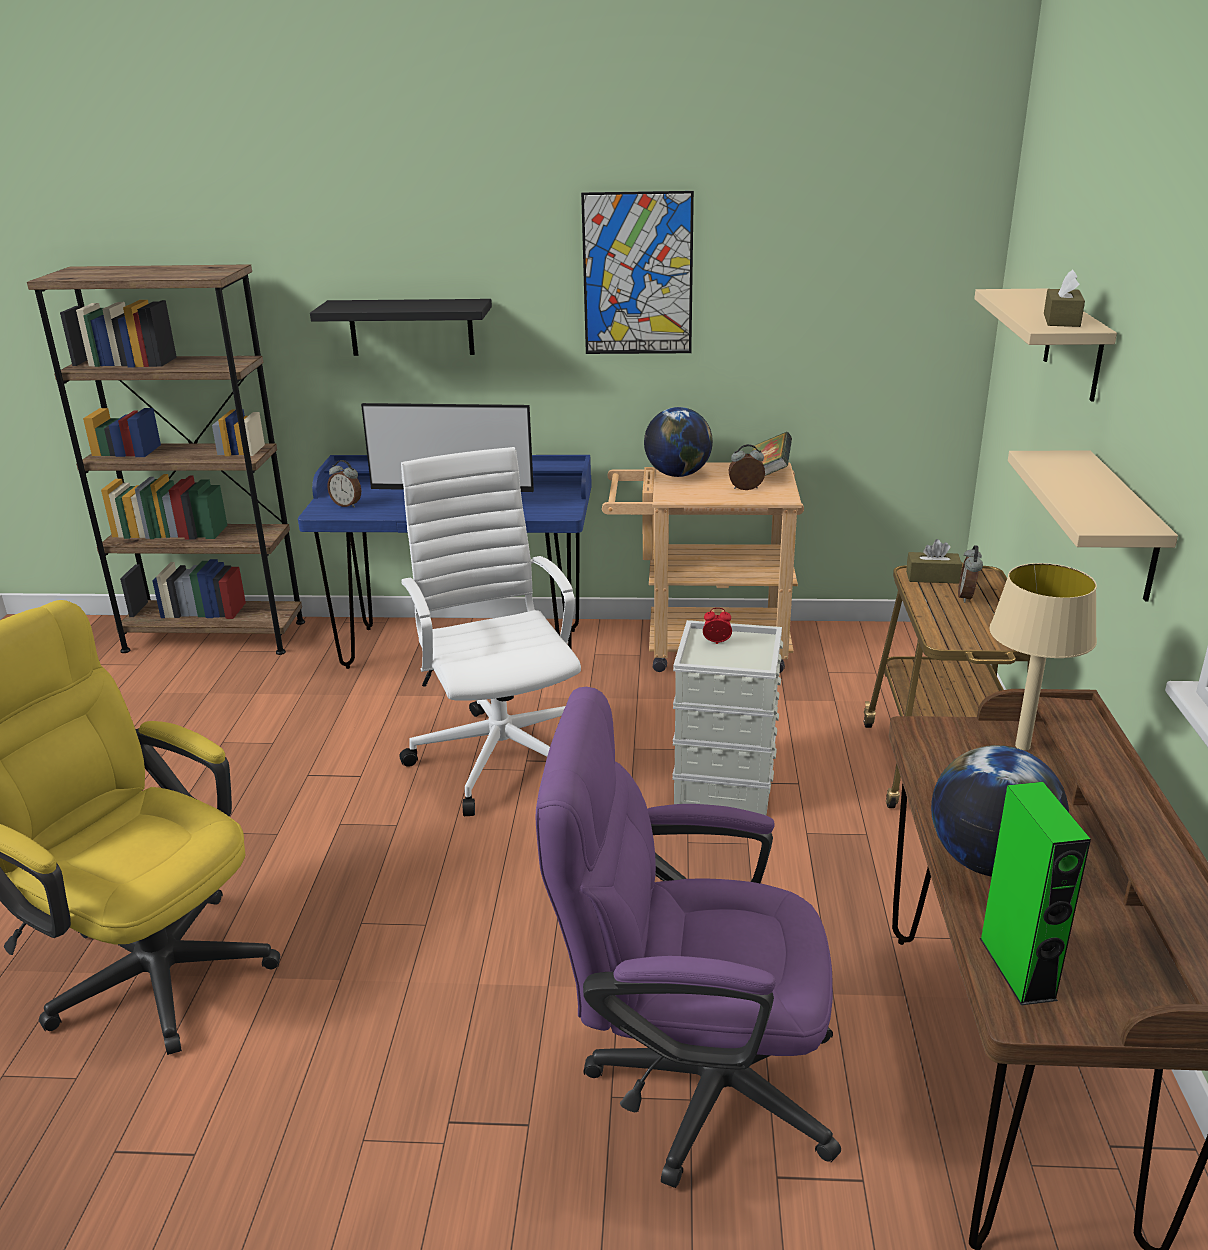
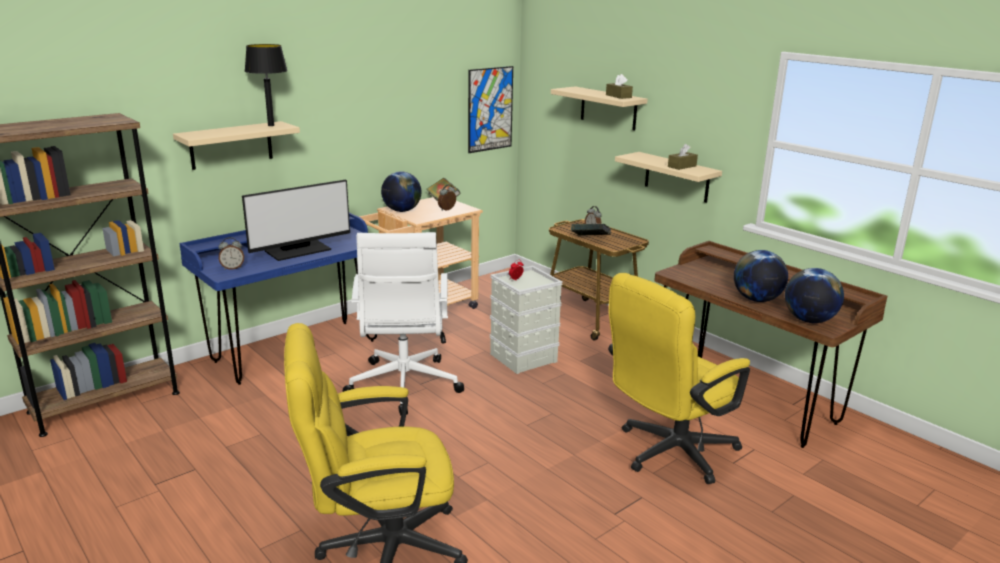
camera: 45 degrees left, 5 degrees down
(411, 327) = (231, 145): black shelf -> beige shelf
(457, 303) = (271, 125): none -> black table lamp
(501, 755) = (403, 387): white office chair -> white office chair turned 120 degrees counterclockwise
(637, 274) = (362, 98): picture -> picture (490, 109)
(690, 1080) = (668, 453): purple office chair -> yellow office chair
(927, 611) = (590, 240): none -> book
(932, 577) = (568, 228): brown tissue box -> brown tissue box (682, 166)
(1017, 968) = (809, 320): green speaker -> globe
(1022, 746) = (706, 267): beige table lamp -> none

